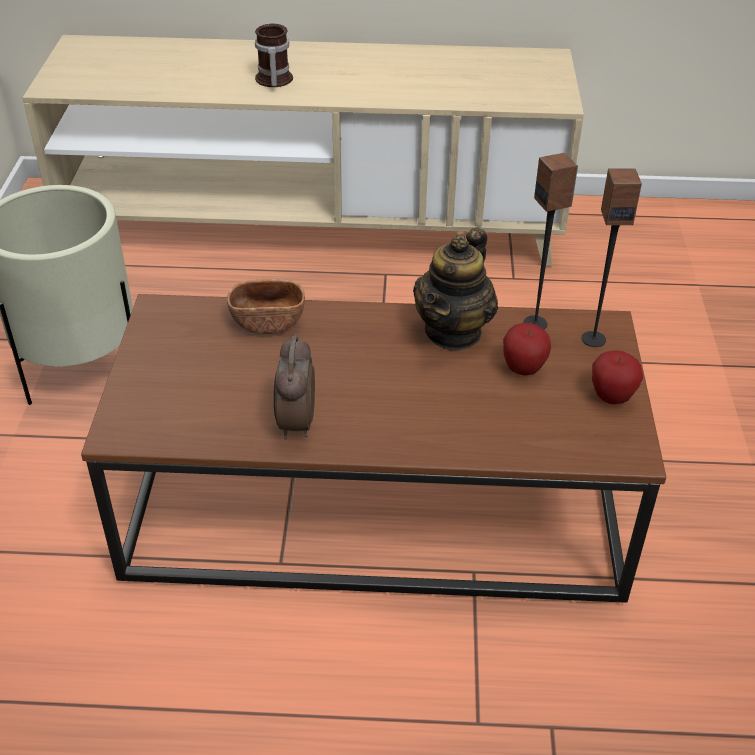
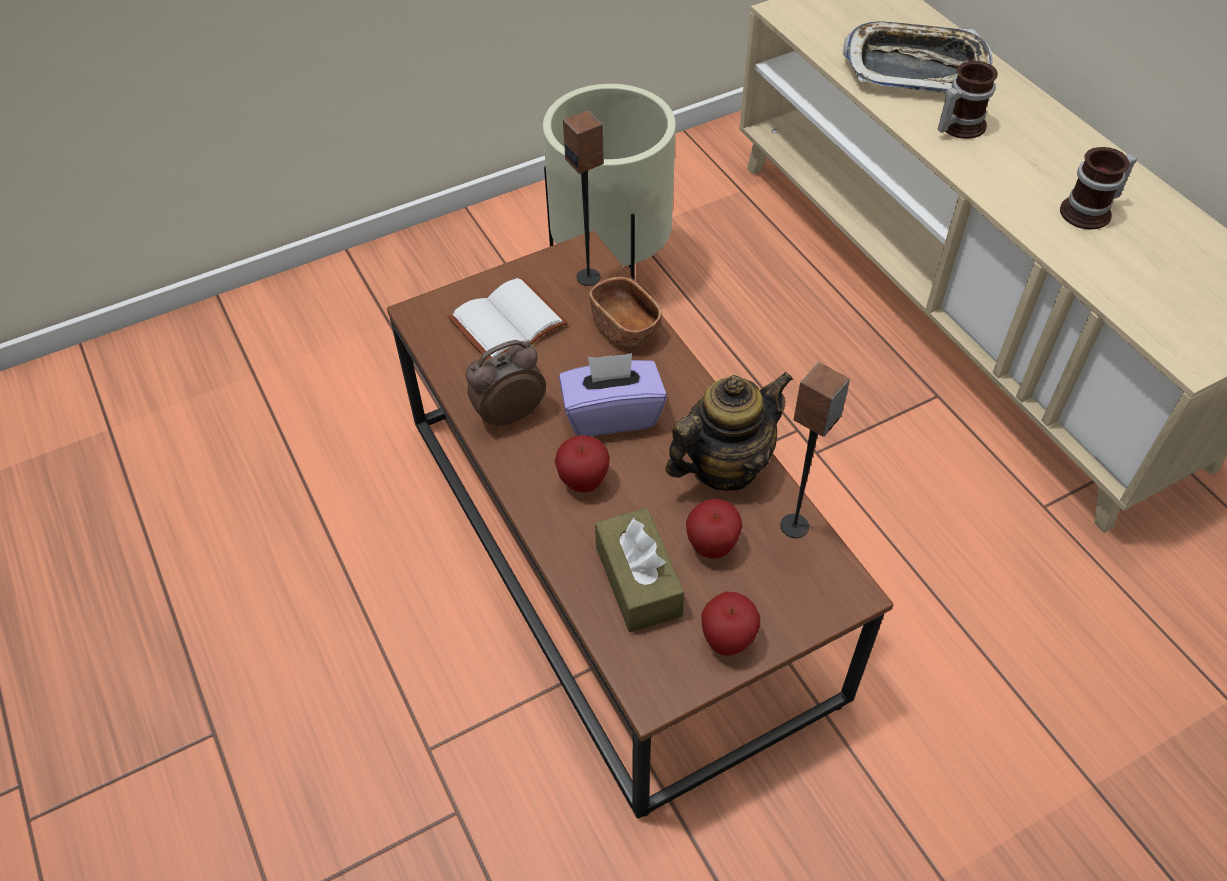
camera: 60 degrees right, 10 degrees up
(186, 382) = (507, 320): none -> white book
(194, 69) = (916, 68): none -> tray
(351, 366) = (612, 414): none -> purple tissue box
(406, 410) = (583, 482): none -> apple
(408, 76) = (1091, 212): none -> mug
(454, 332) = (724, 466): teapot -> teapot turned 150 degrees clockwise
(526, 420) = (638, 581): none -> brown tissue box
(593, 339) = (812, 587): speaker -> speaker (589, 277)

